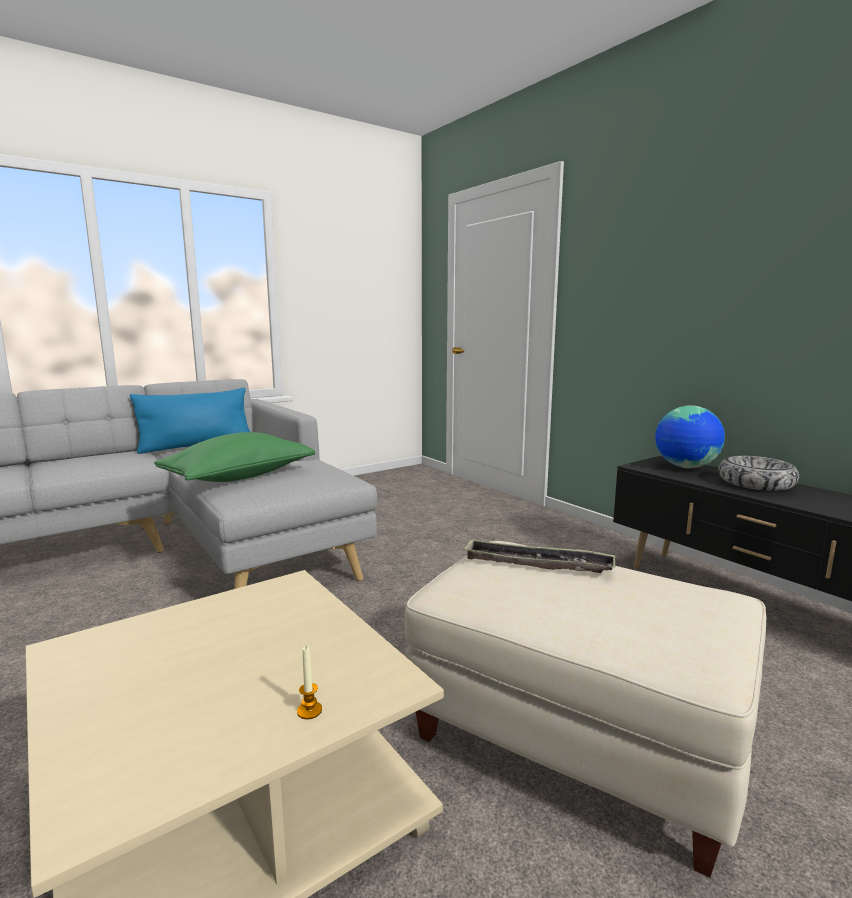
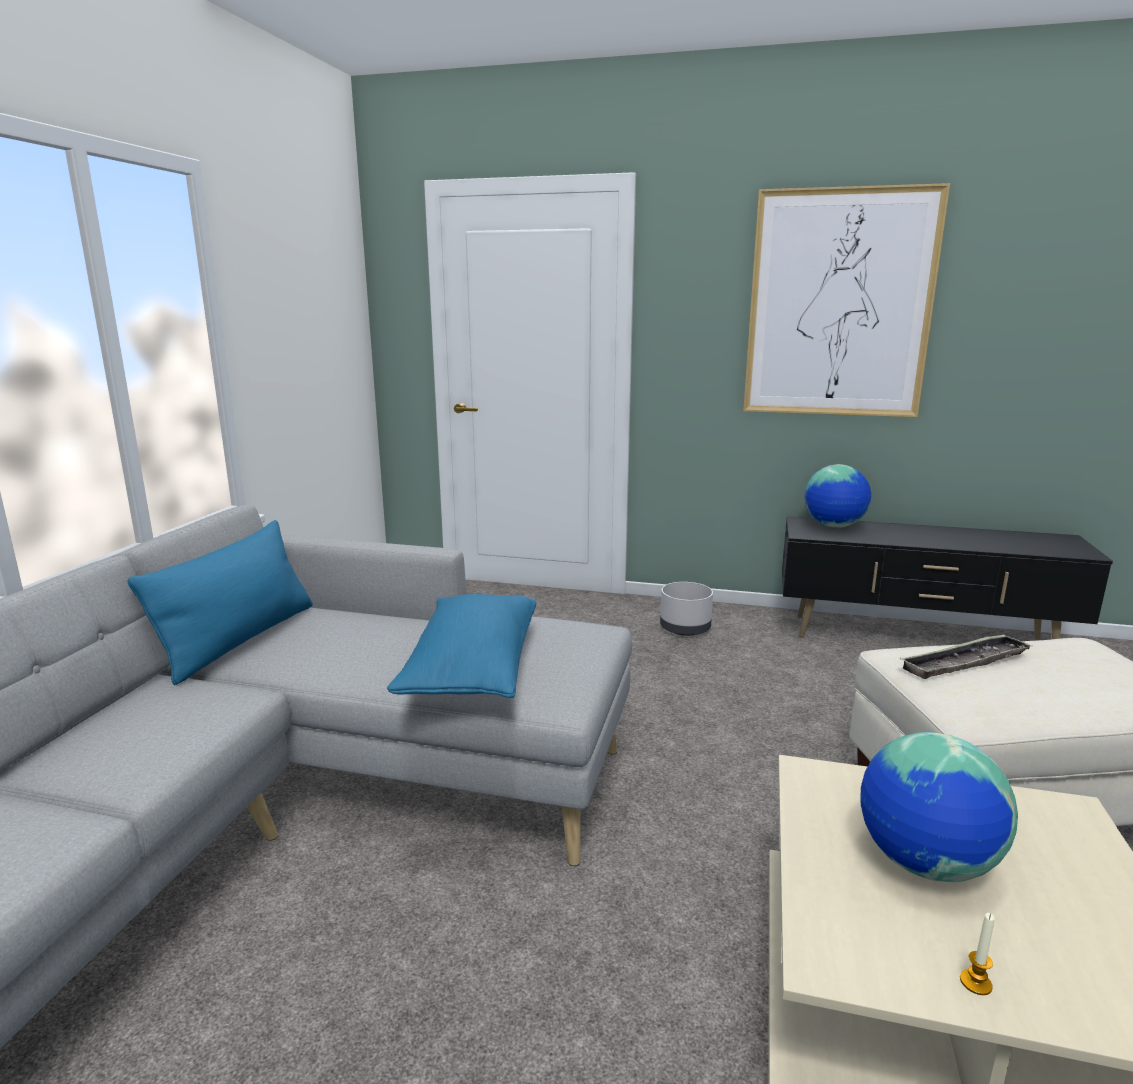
camera: 40 degrees left, 5 degrees up
(221, 647) = (925, 863): none -> globe
(239, 477) = (472, 669): green pillow -> blue pillow
(309, 711) = (1092, 865): candle -> candle (975, 983)
(546, 536) = (684, 628): none -> grey planter
(715, 250) = (839, 305): none -> picture
(756, 483) = (908, 532): bowl -> none

